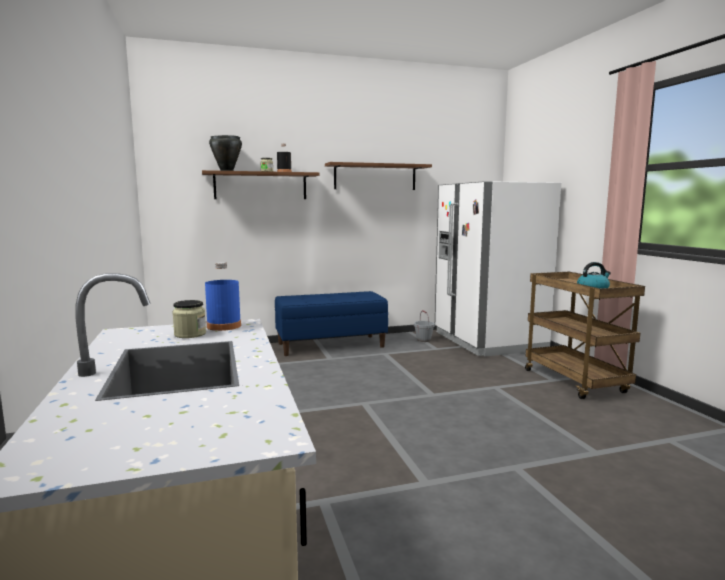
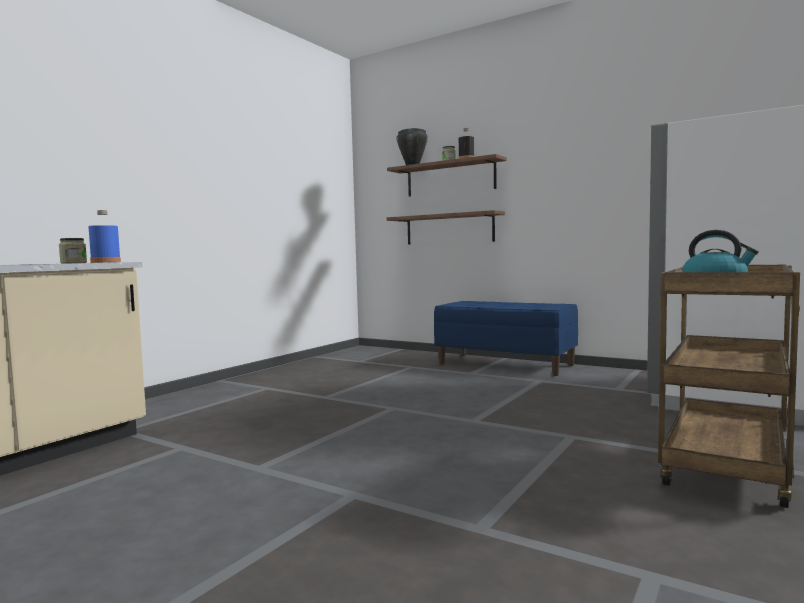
camera: 50 degrees right, 5 degrees down
(375, 177) = (583, 151): brown shelf -> brown shelf (449, 229)
(424, 340) = (630, 379): grey bucket -> none

